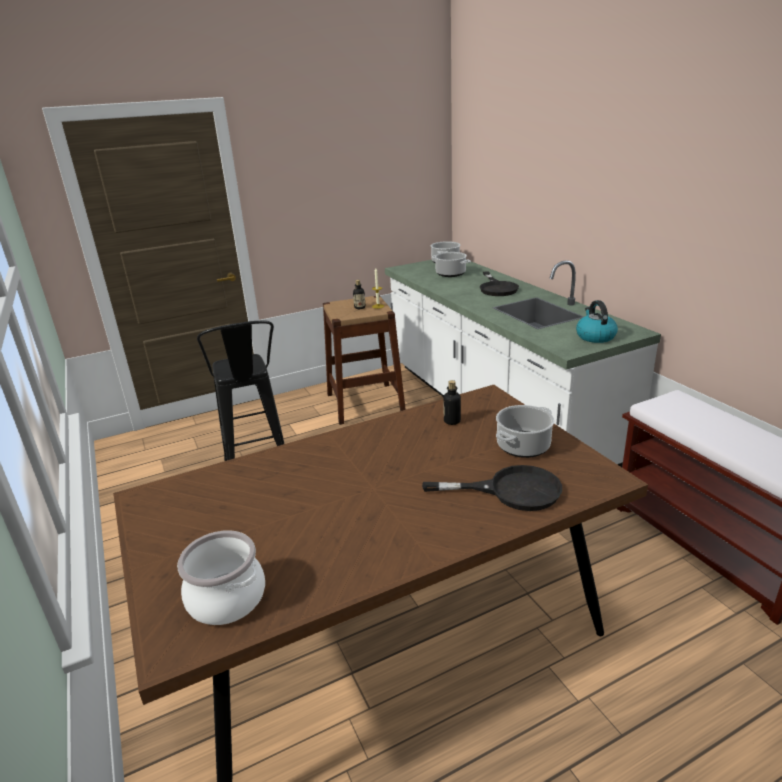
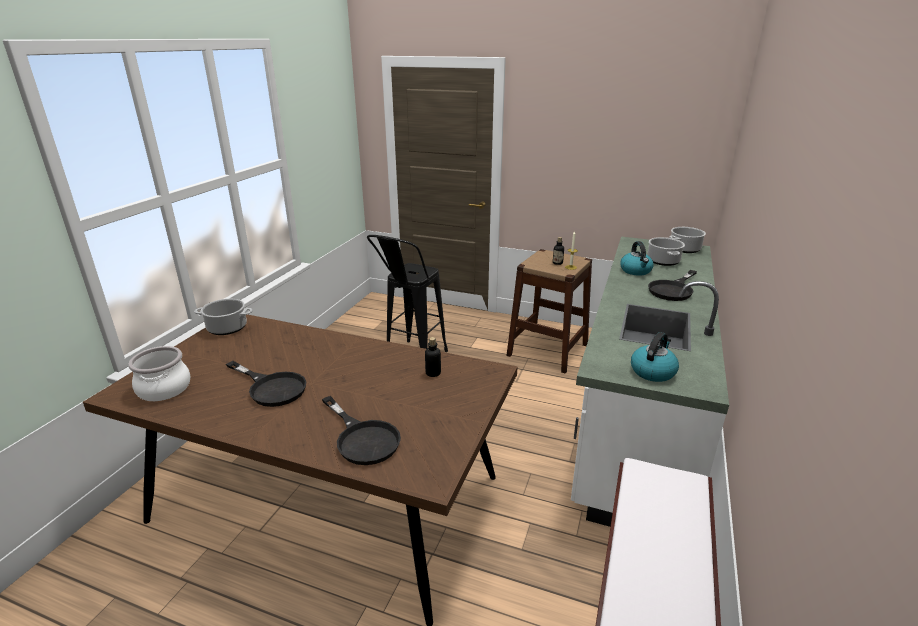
camera: 45 degrees right, 0 degrees up
(347, 515) = (272, 387): none -> black frying pan
(449, 286) = (636, 271): none -> kettle
(523, 446) = (433, 419): cooking pot -> cooking pot (226, 328)

